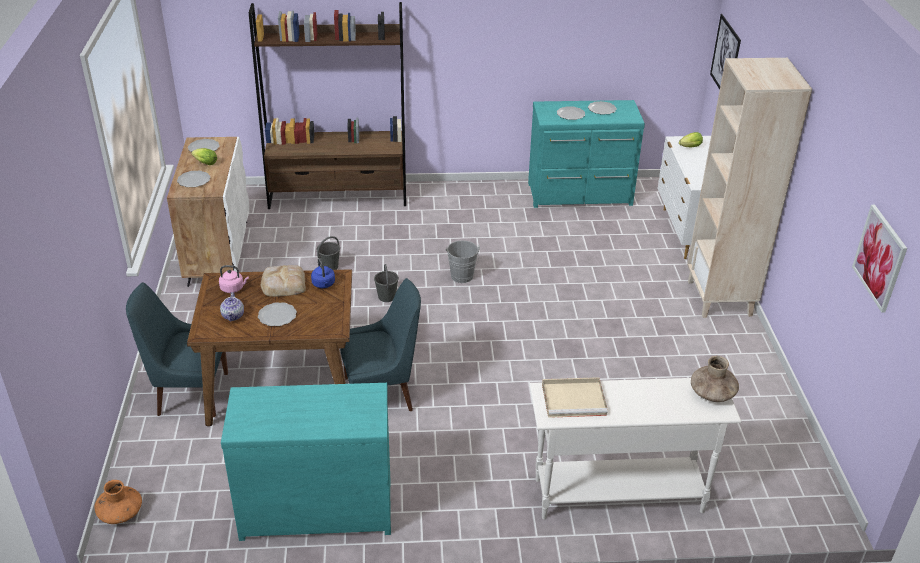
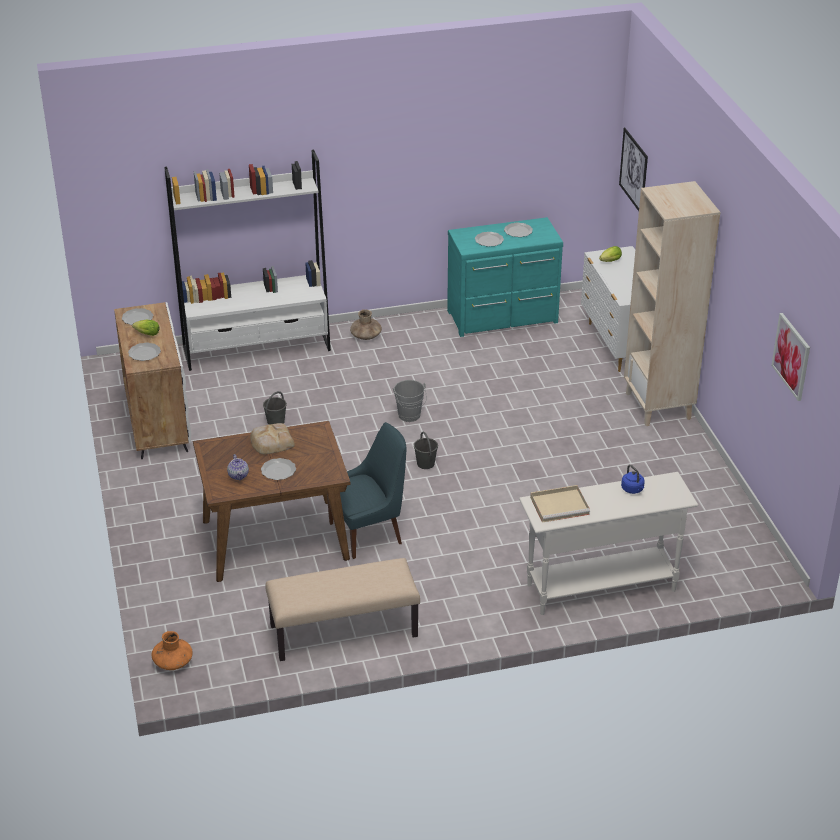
camera: 10 degrees left, 0 degrees up
(189, 394) = (189, 557): blue chair -> none
(233, 288) = (227, 451): pink kettle -> none
(316, 506) = (343, 632): turquoise dresser -> beige bench
(323, 284) = (309, 437): blue kettle -> blue kettle (633, 490)
(338, 196) = (257, 348): brown bookcase -> white bookcase
(386, 296) = (342, 444): grey bucket -> grey bucket (425, 463)
(712, 393) = (671, 486): brown vase -> brown vase (366, 336)

